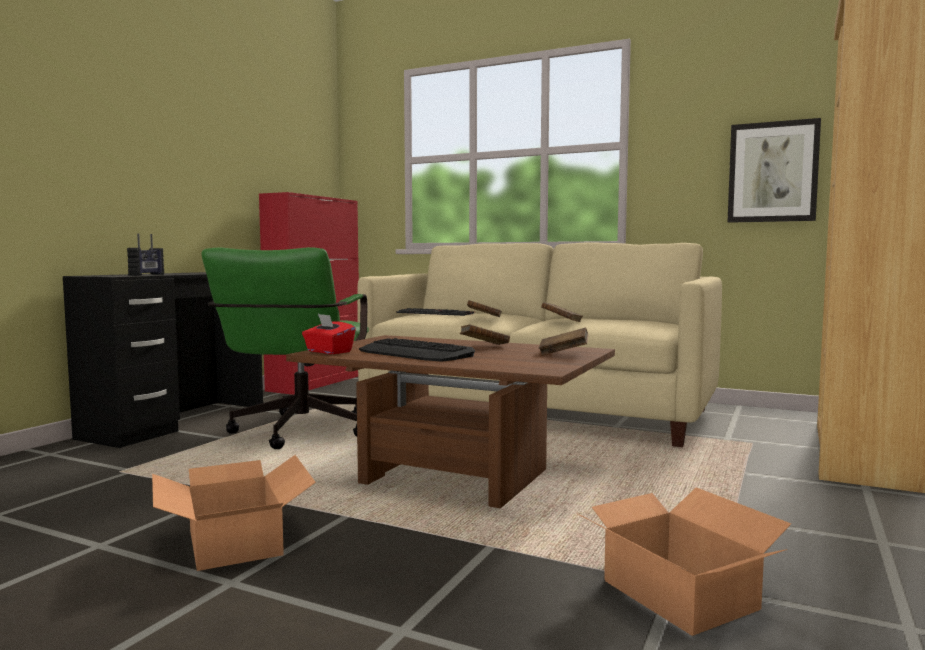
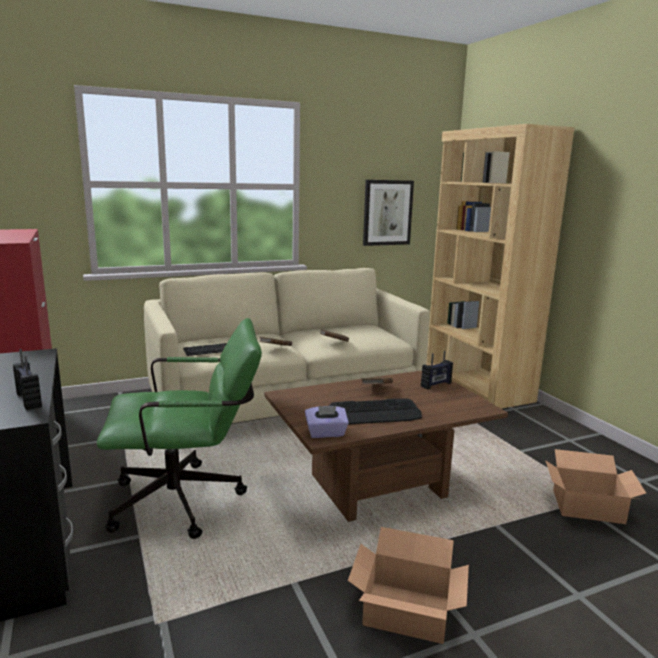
camera: 50 degrees left, 10 degrees up
(297, 434) = (188, 500): green office chair -> green office chair turned 60 degrees counterclockwise
(328, 352) = (326, 433): red tissue box -> purple tissue box
(563, 354) = (436, 385): brown book -> radio

